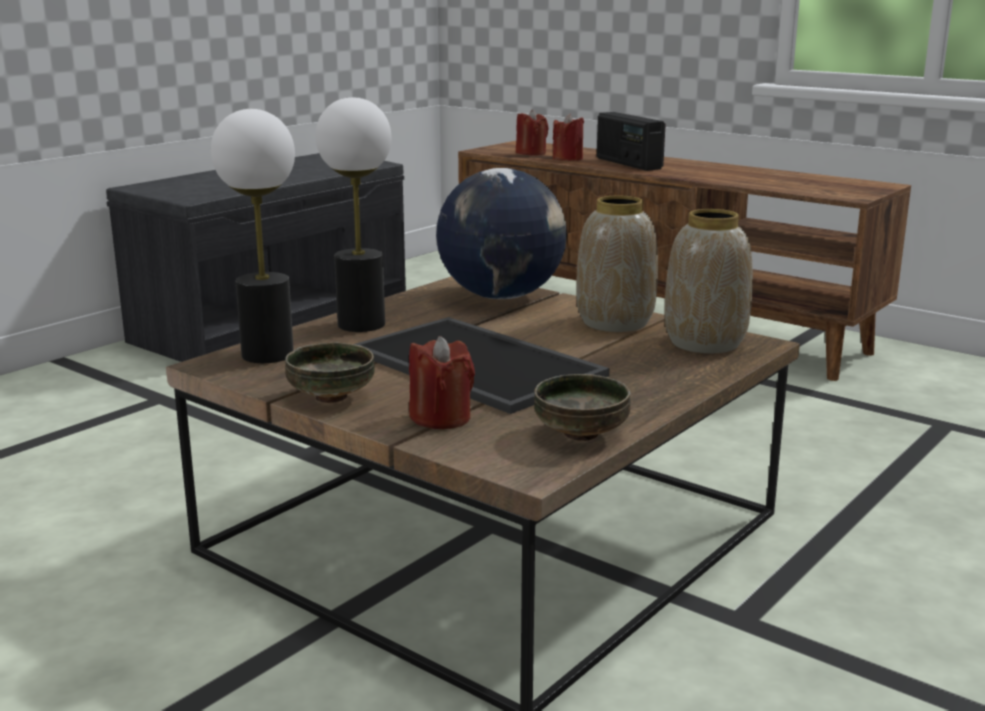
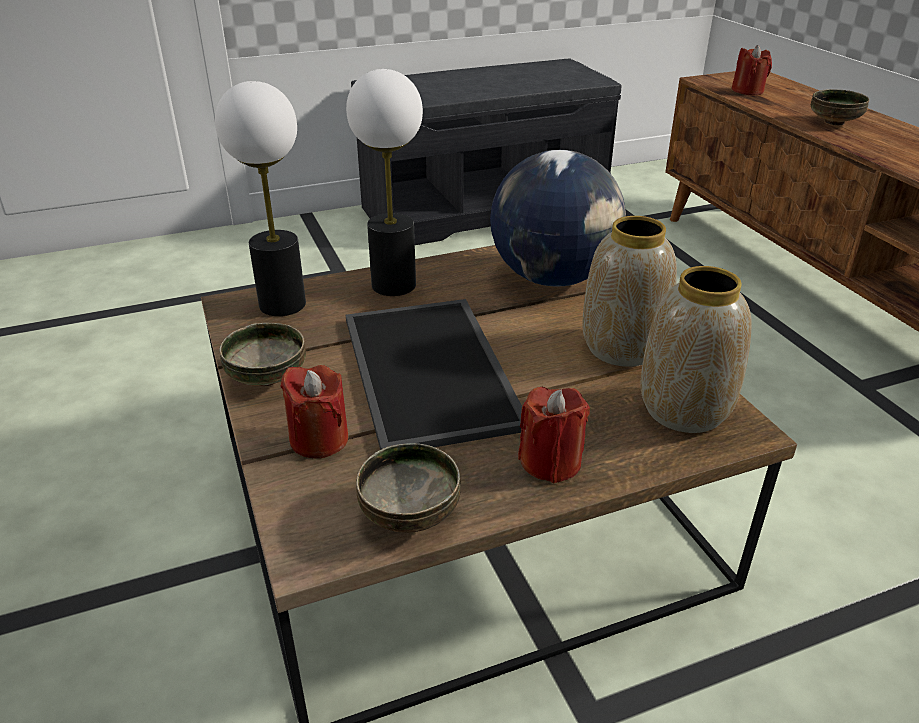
camera: 30 degrees right, 15 degrees up
(567, 159) = (776, 105): red candle -> red candle (551, 462)
(628, 163) = (834, 123): radio -> bowl

